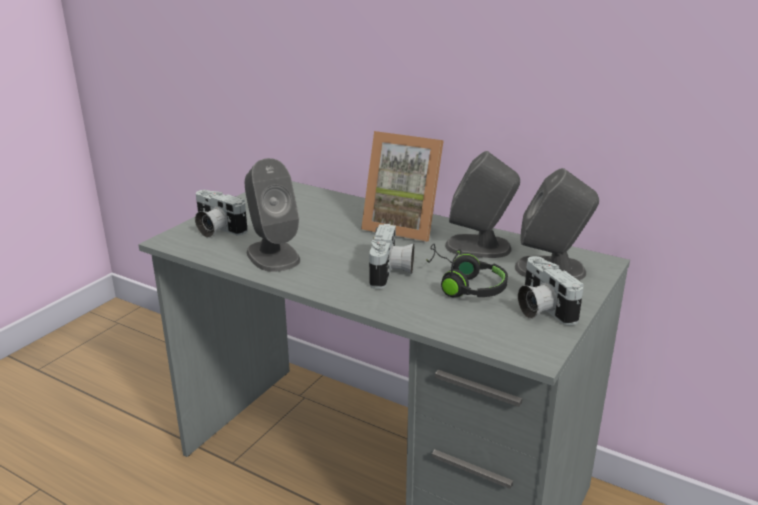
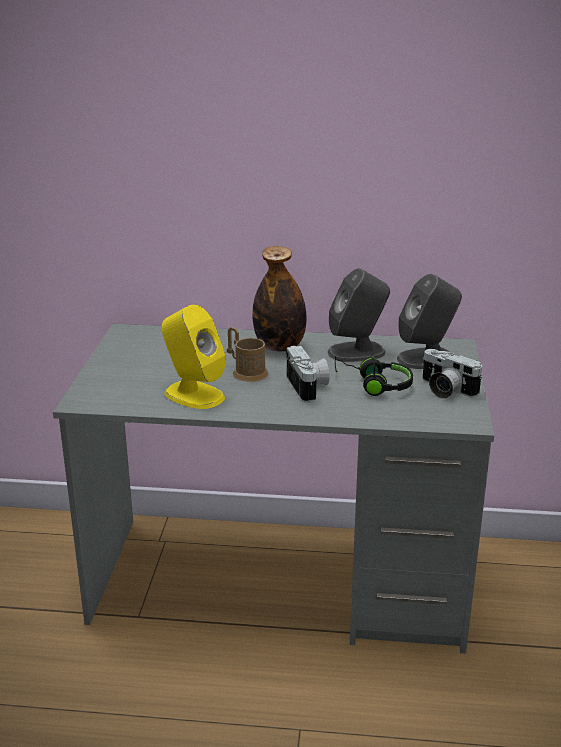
camera: 25 degrees left, 0 degrees up
(216, 229) = (114, 383): camera -> none
(272, 255) = (193, 395): grey speaker -> yellow speaker
(345, 243) = (246, 372): none -> brown mug
(404, 226) = (279, 347): picture frame -> bottle

